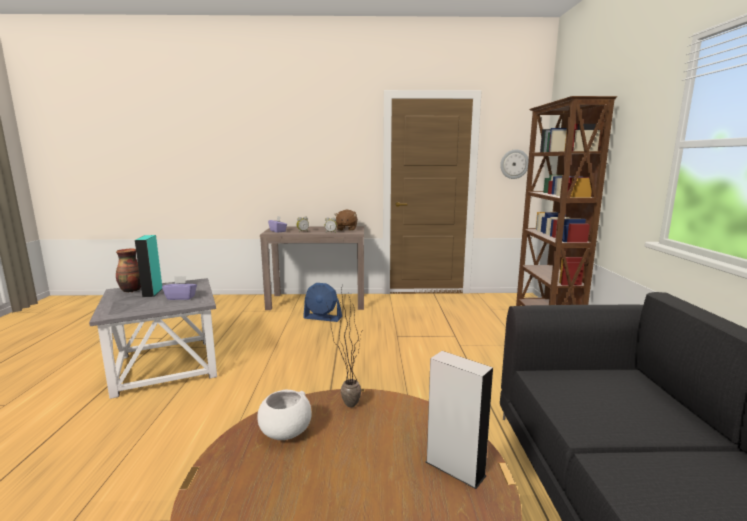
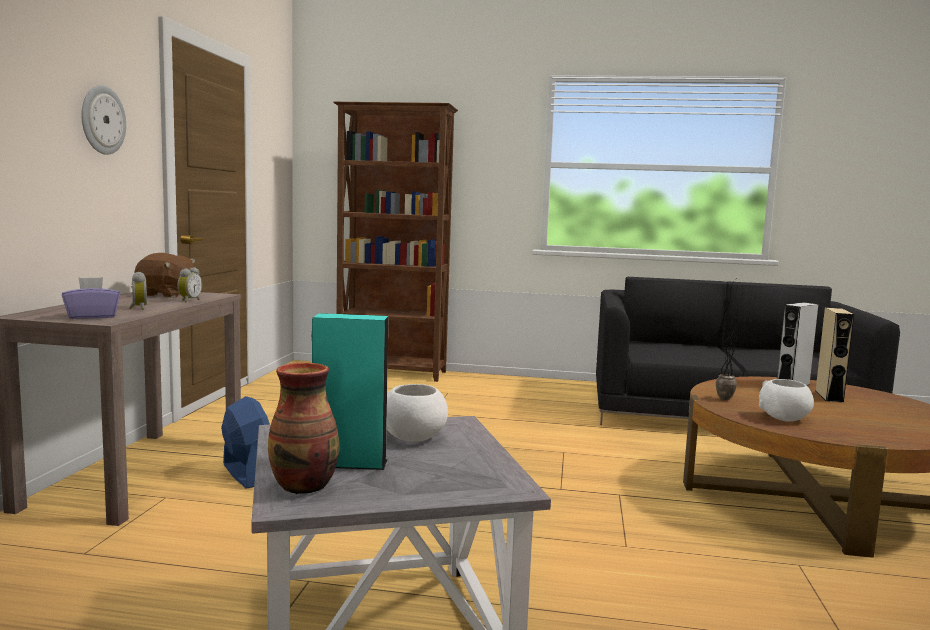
camera: 80 degrees left, 5 degrees down
(181, 297) = (413, 437): purple tissue box -> white bowl
(323, 318) = (247, 474): blue fan -> blue fan turned 60 degrees counterclockwise
(408, 494) = (829, 396): none -> beige speaker
(514, 164) = (276, 174): wall clock -> wall clock (102, 120)

